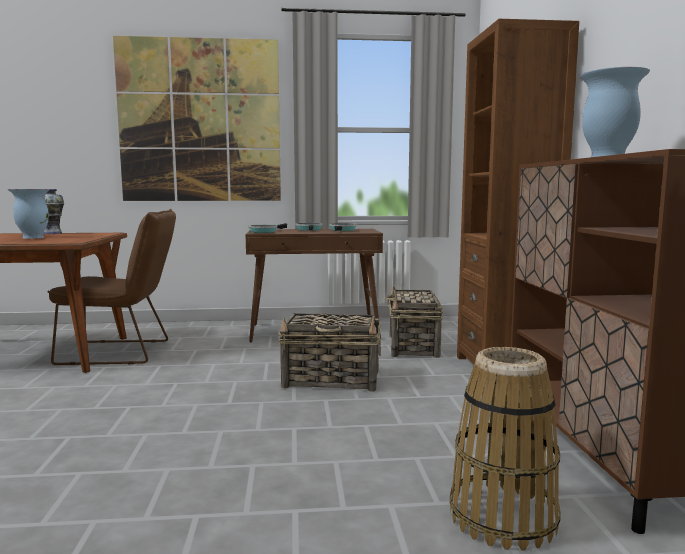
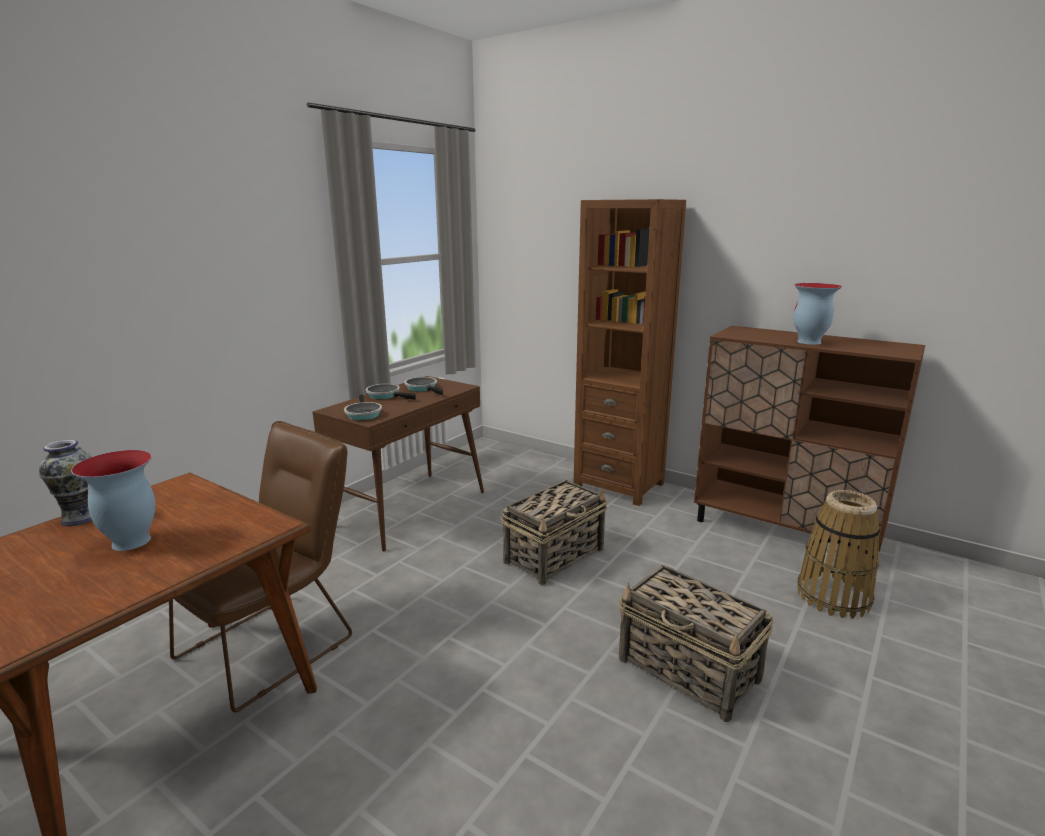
camera: 50 degrees left, 10 degrees up
(200, 121) = (204, 268): picture -> none
(413, 346) = (524, 490): basket -> basket (689, 670)

